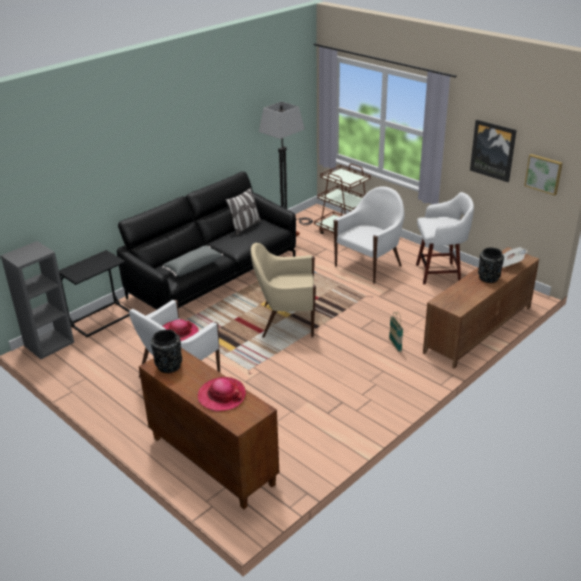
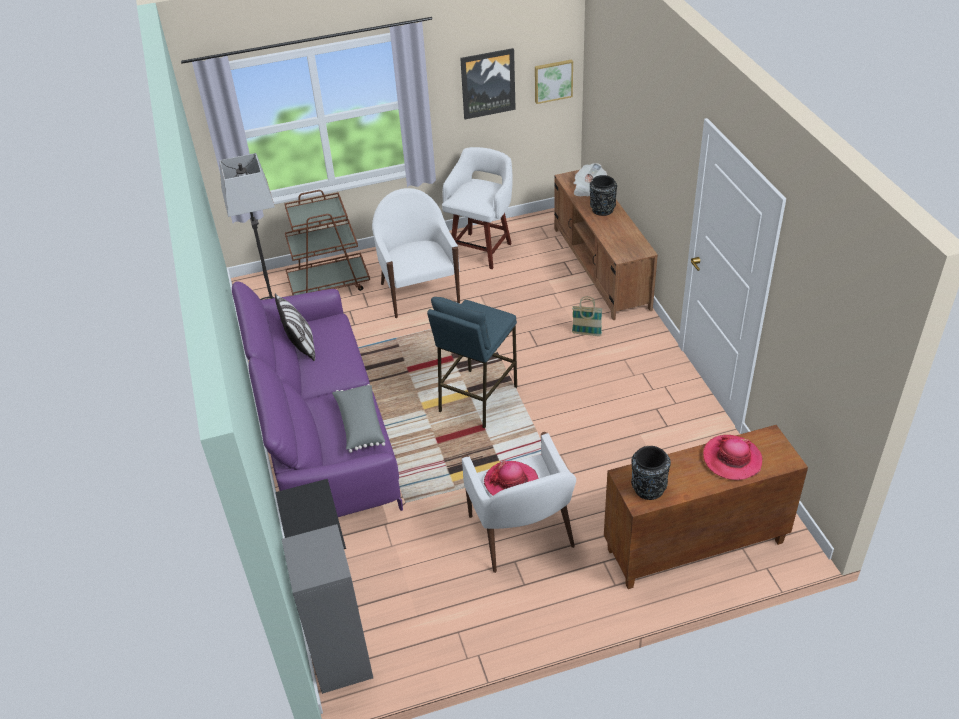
camera: 60 degrees left, 10 degrees up
(214, 278) = (323, 432): black sofa -> purple sofa
(286, 321) = (476, 399): beige armchair -> blue stool

